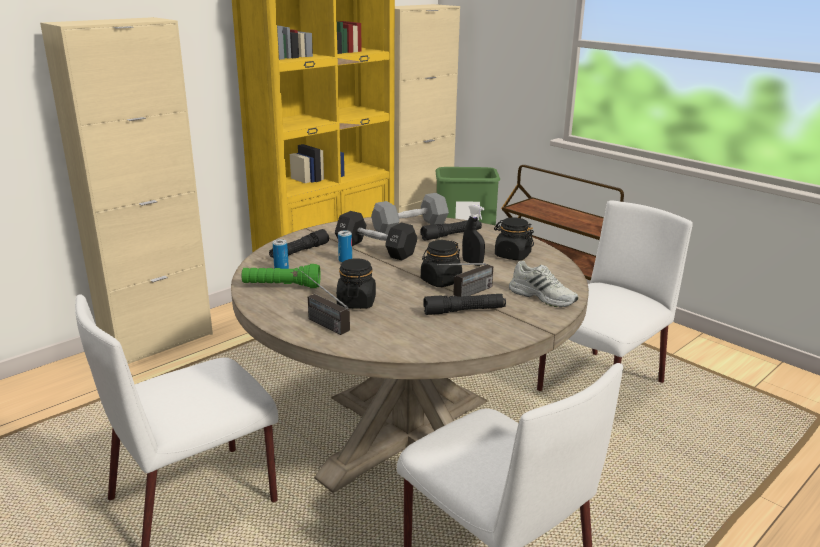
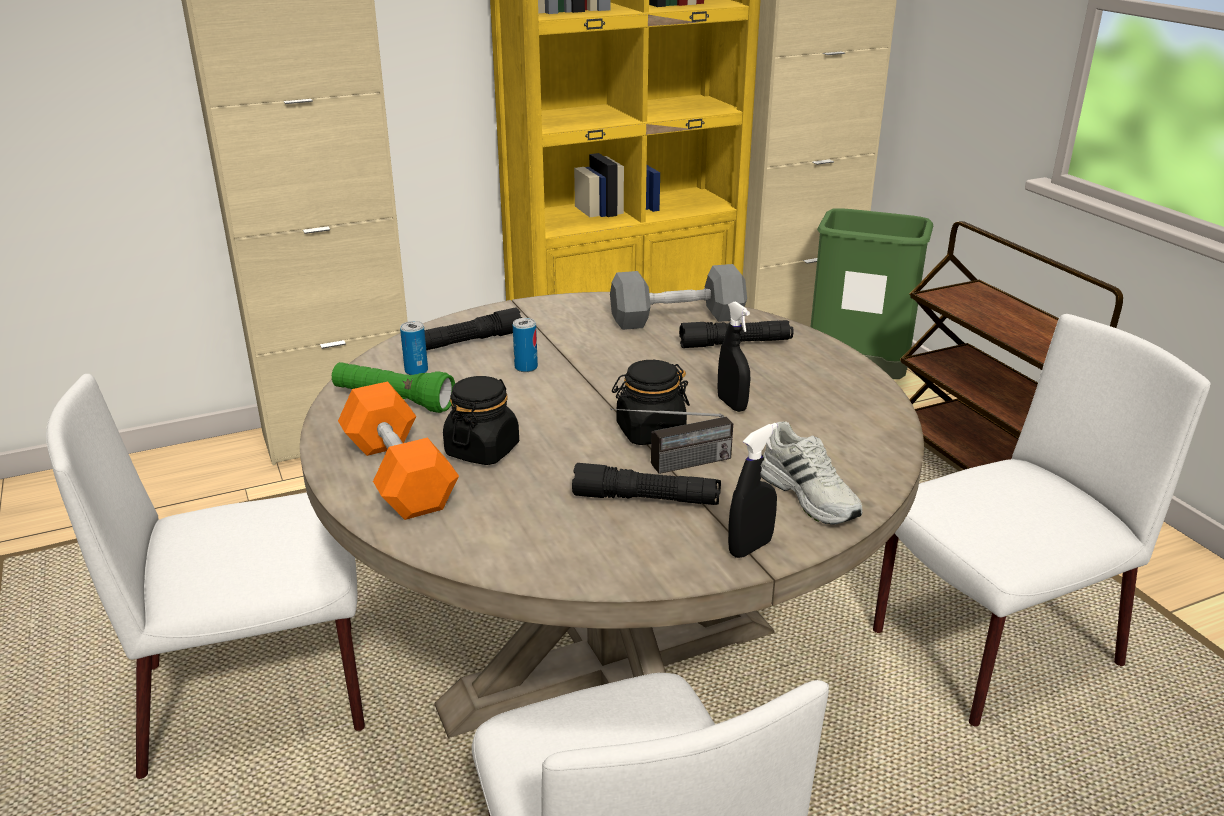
camera: 20 degrees right, 5 degrees up
(319, 321) = (399, 474): radio -> orange dumbbell
(375, 249) = (589, 353): black dumbbell -> none
(512, 255) = (814, 399): black jar -> none
(532, 323) = (750, 547): none -> black spray bottle

